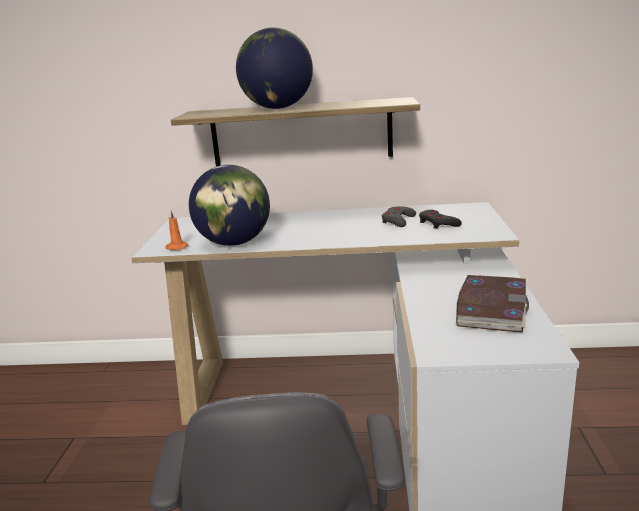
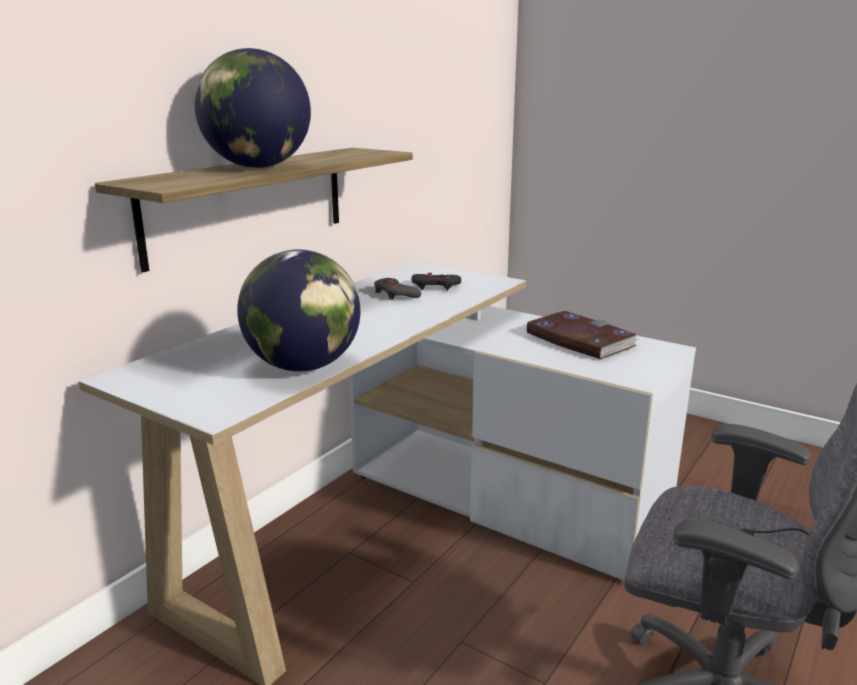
camera: 60 degrees left, 0 degrees up
(176, 247) = (241, 399): orange candle -> none

